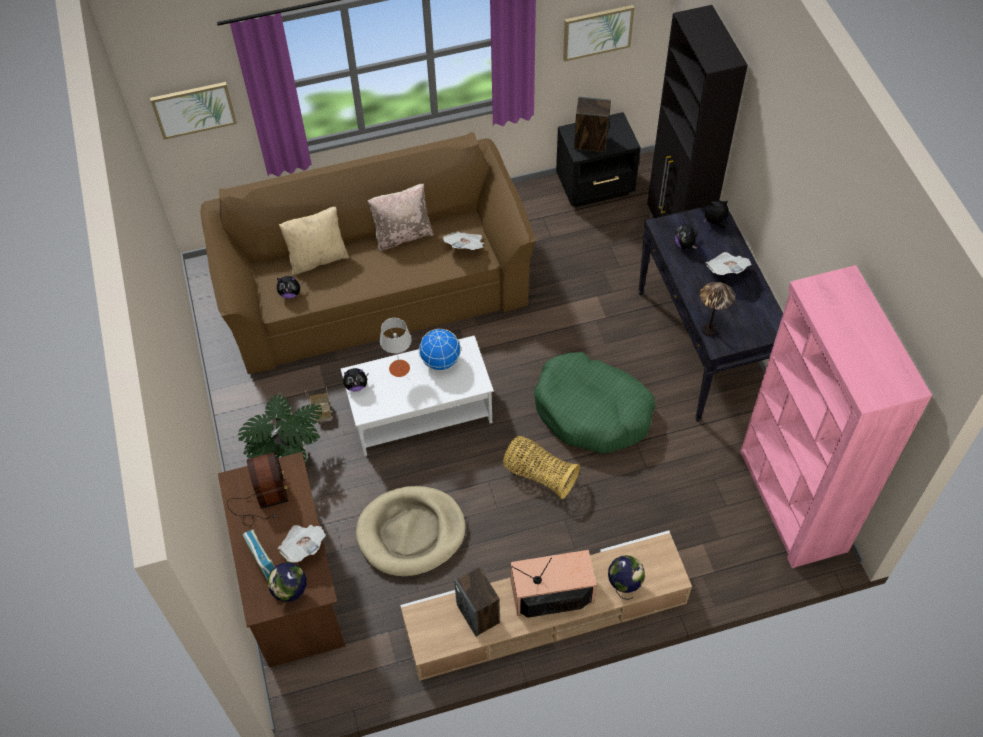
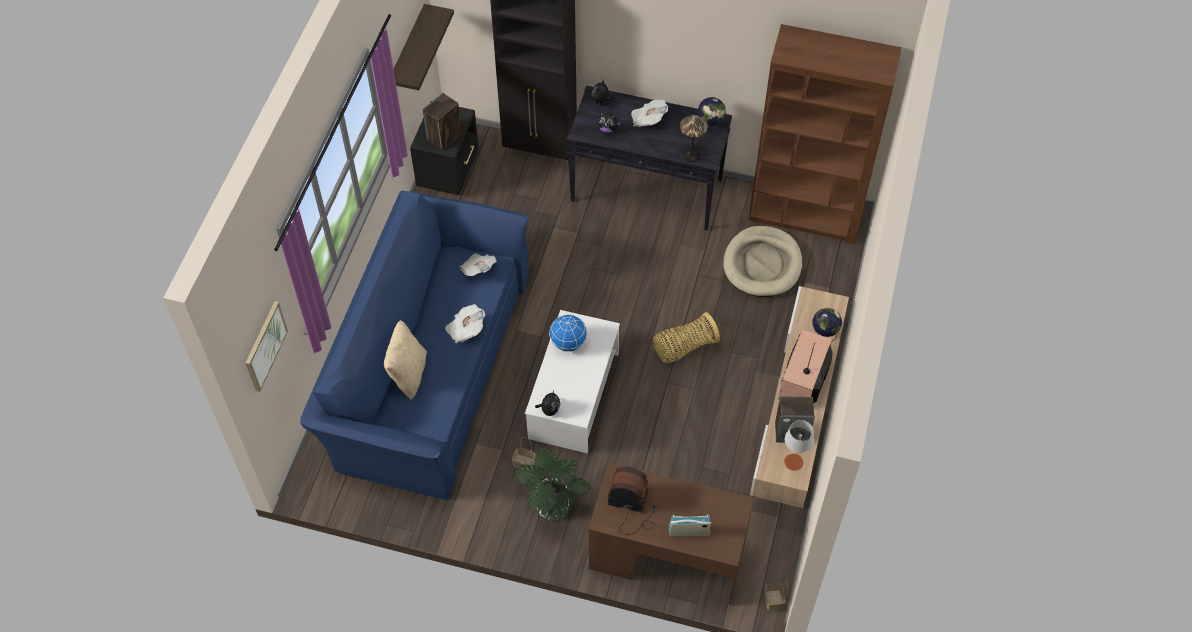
camera: 60 degrees left, 0 degrees up
(290, 294) = (430, 410): plush toy -> none
(291, 594) = (729, 524): globe -> globe (710, 125)
(297, 705) = (773, 599): none -> basket
(303, 547) = (694, 498): newspaper -> newspaper (465, 329)
(374, 285) = (426, 367): brown sofa -> blue sofa
(399, 368) = (554, 373): grey table lamp -> grey table lamp (793, 462)
(402, 235) = (432, 304): beige pillow -> none
(411, 533) = (677, 454): beige dog bed -> beige dog bed (762, 264)
(592, 411) = (653, 286): green dog bed -> none
(597, 32) = (407, 51): picture -> shelf
(792, 501) = (805, 214): pink bookcase -> brown bookcase

